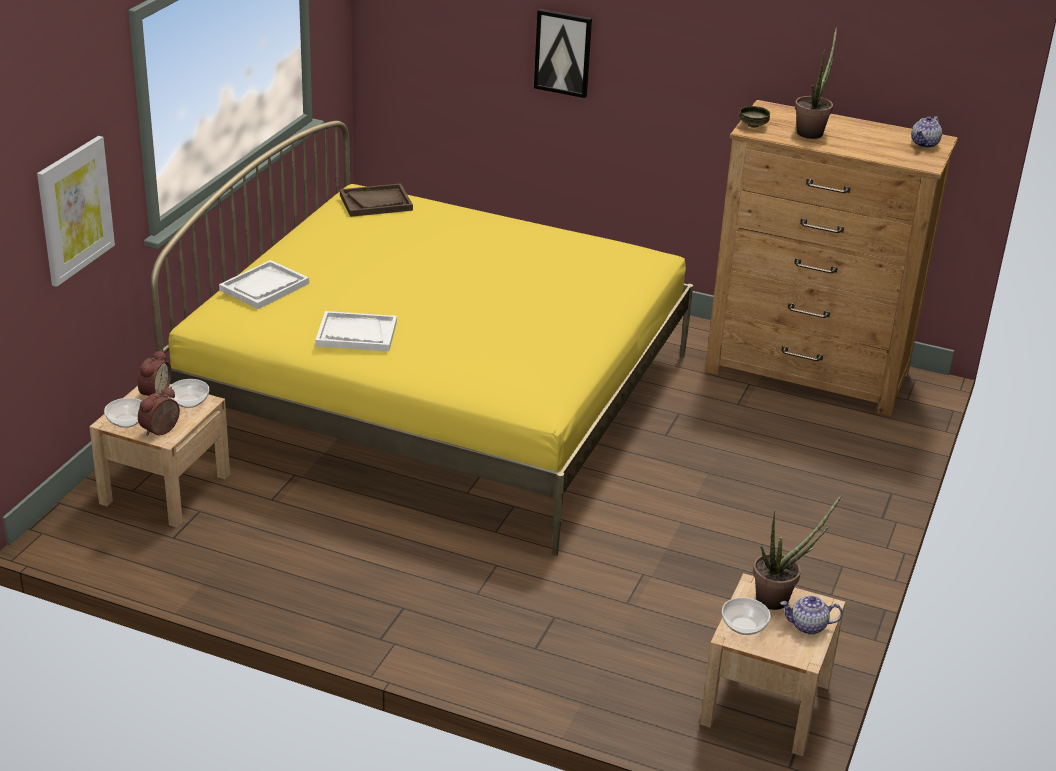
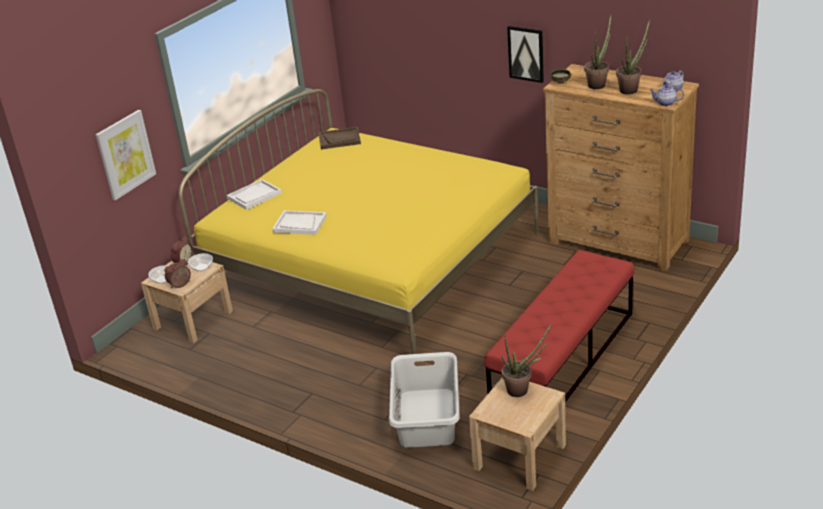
camera: 15 degrees right, 0 degrees up
(563, 53) = (454, 39): picture -> picture (526, 53)
(603, 643) = (427, 417): none -> grey laundry basket
(743, 626) = (492, 407): bowl -> none
(783, 550) = (563, 359): none -> red bench
(808, 626) = (534, 408): teapot -> teapot (665, 103)
(863, 141) = (631, 89): none -> potted plant

